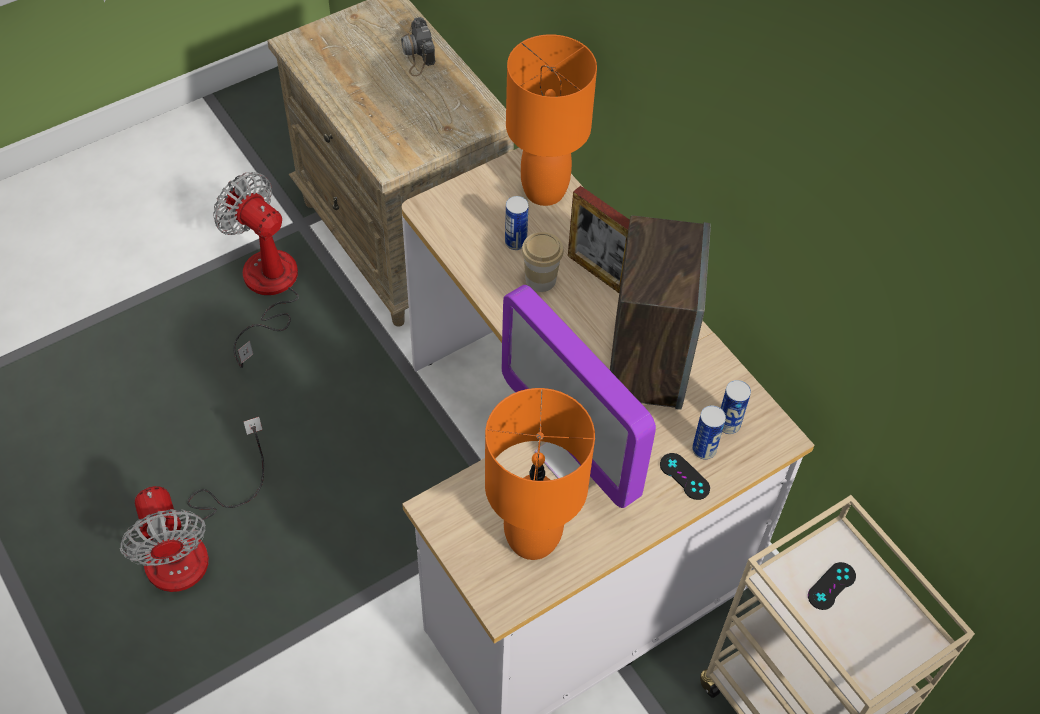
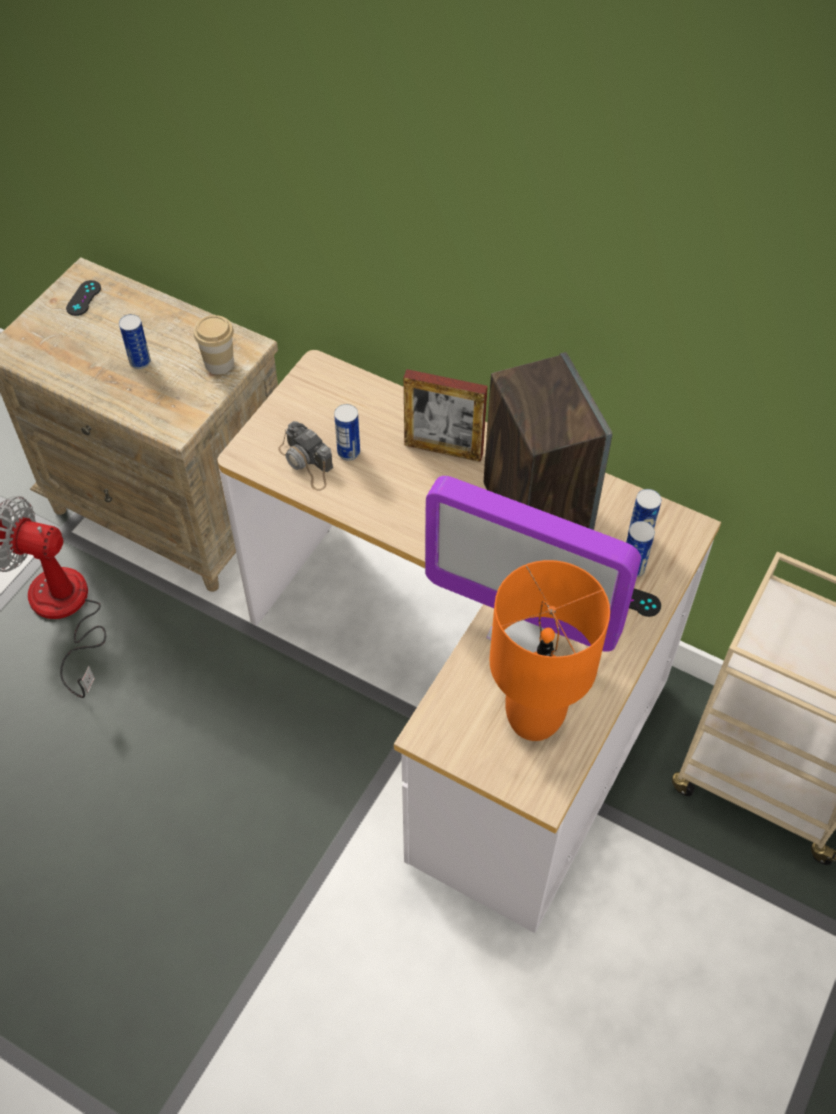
camera: 25 degrees left, 0 degrees up
(192, 543) = (131, 891): fan -> none
(393, 95) = (140, 362): none -> can
(417, 54) = (139, 313): camera -> camera (307, 463)
(540, 279) = (393, 477): cup -> cup (219, 363)
(543, 191) = (345, 394): orange table lamp -> none
(831, 586) = (799, 640): black game controller -> black game controller (83, 298)

